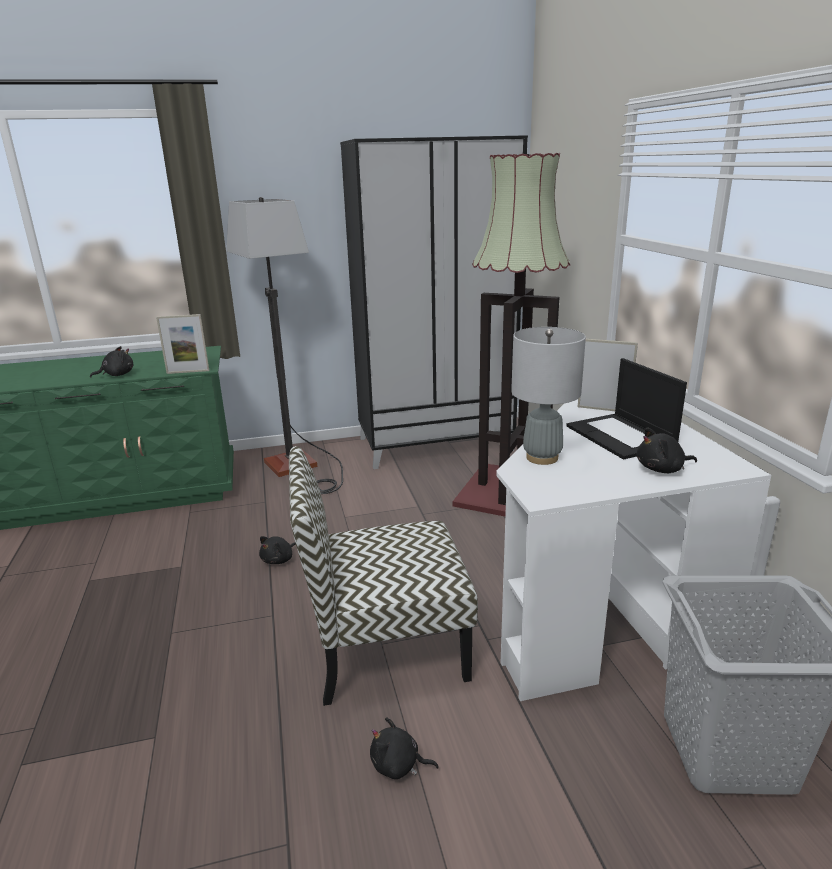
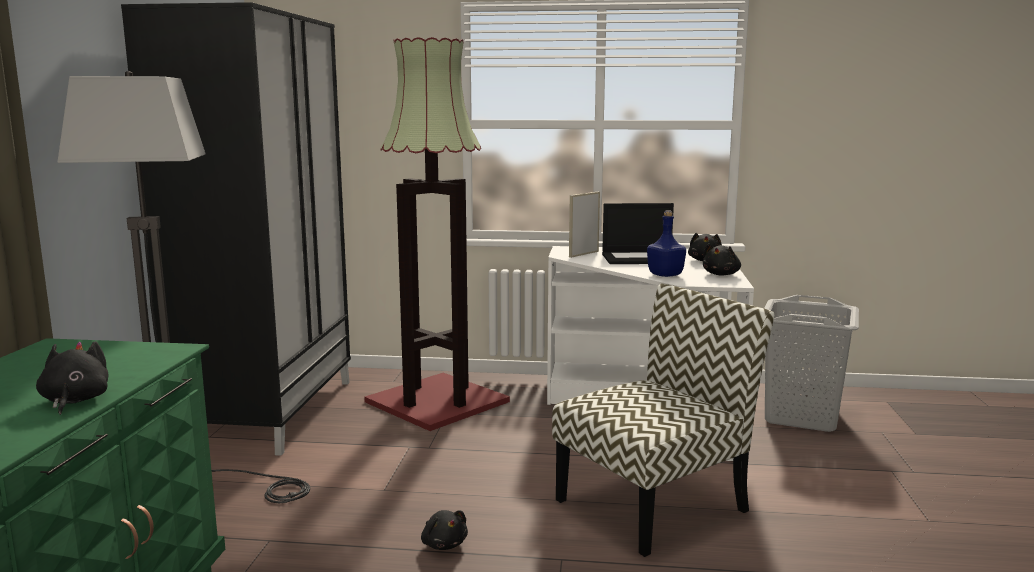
camera: 70 degrees left, 10 degrees down
(188, 372) = (173, 357): picture frame -> none
(385, 648) = (653, 504): chair -> chair turned 135 degrees counterclockwise
(398, 765) = (801, 520): black plush toy -> black plush toy (721, 274)
(542, 458) = (666, 275): grey table lamp -> blue bottle

